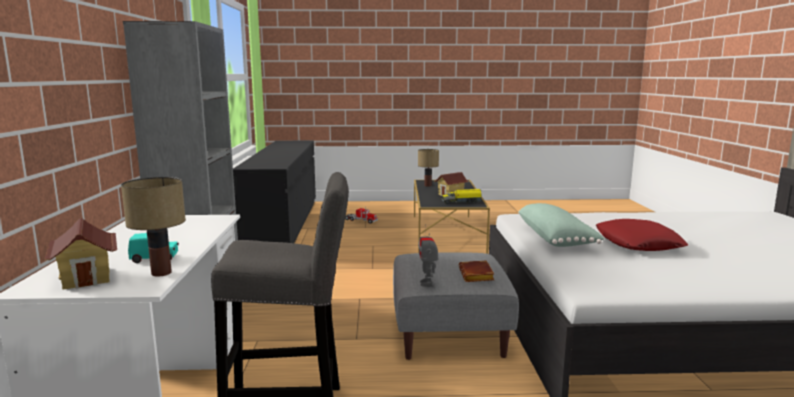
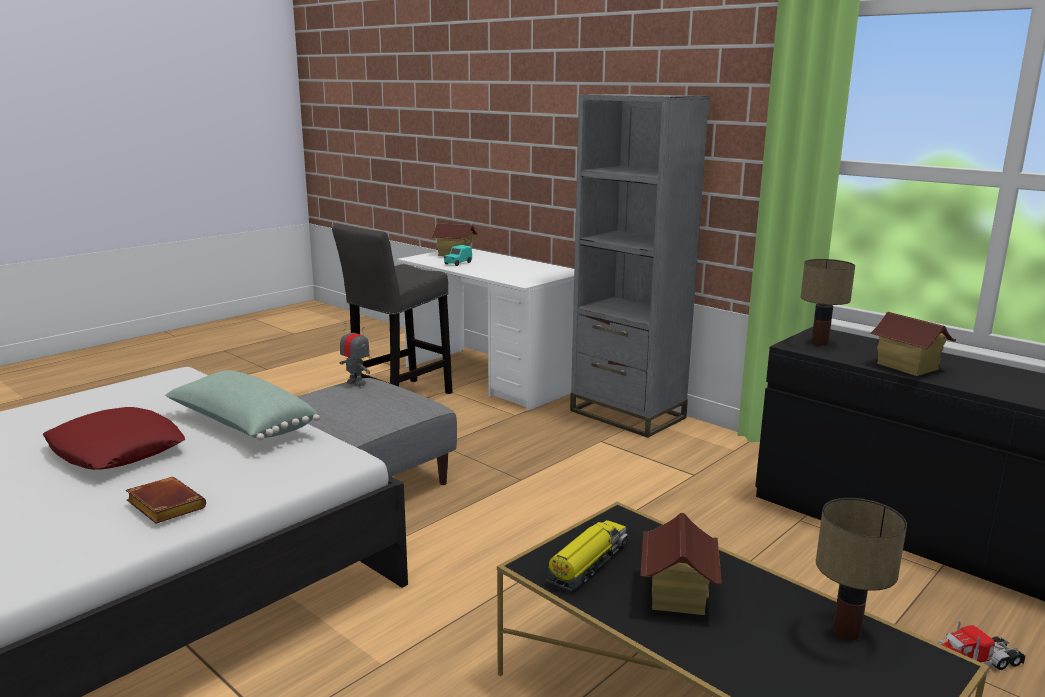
camera: 135 degrees right, 5 degrees up
(161, 272) = (430, 261): table lamp -> table lamp (820, 343)
(281, 158) = (907, 367): none -> toy house
(477, 275) = (318, 403): brown book -> brown book (163, 506)

